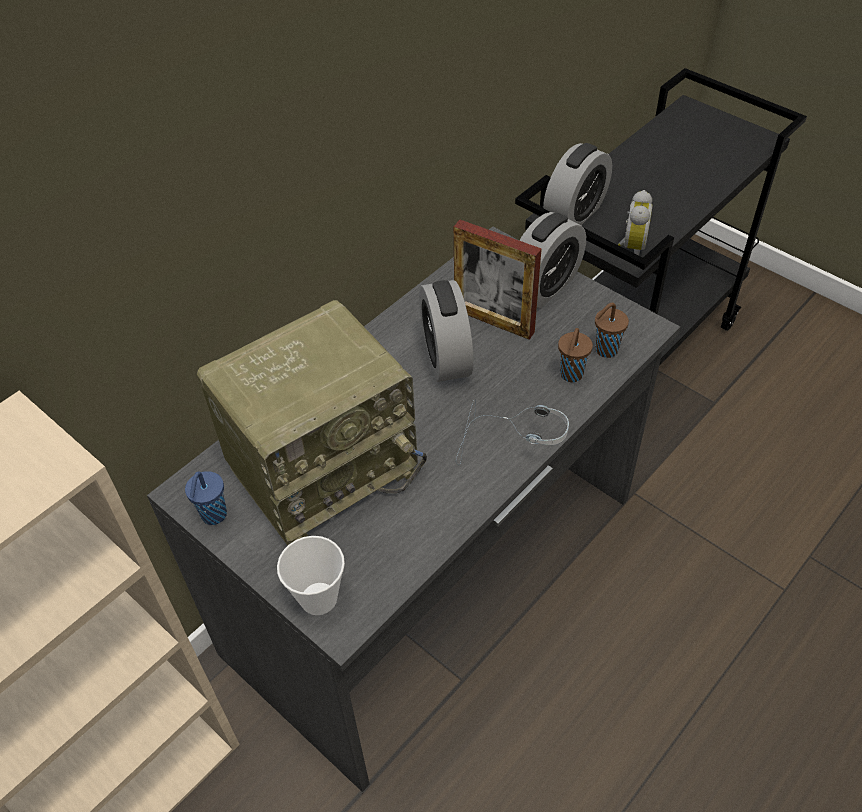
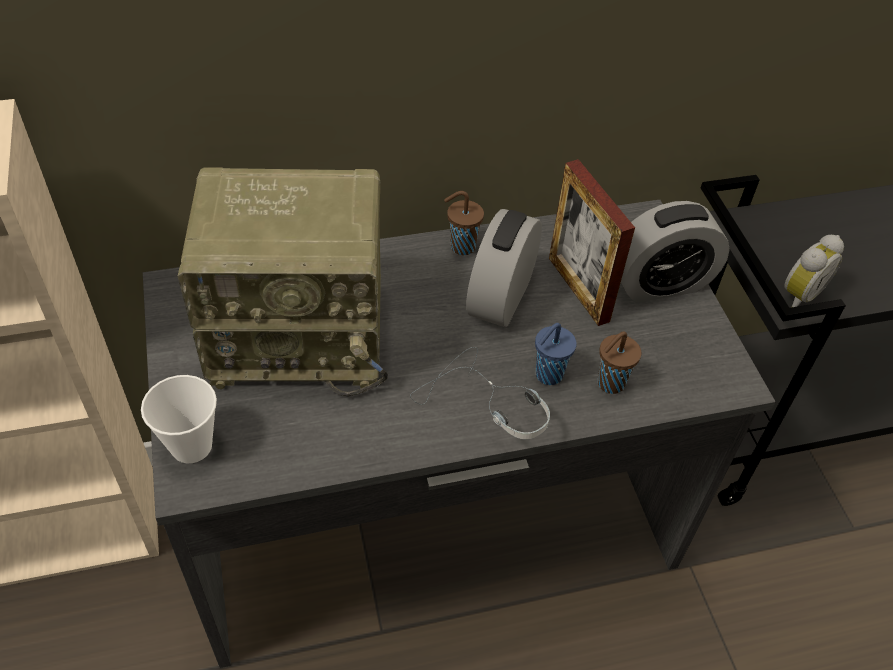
camera: 30 degrees right, 0 degrees up
(213, 516) = (175, 321): blue cup -> blue cup (547, 375)
(575, 214) = (765, 231): alarm clock -> none
(605, 350) = (668, 380): brown cup -> brown cup (461, 247)

